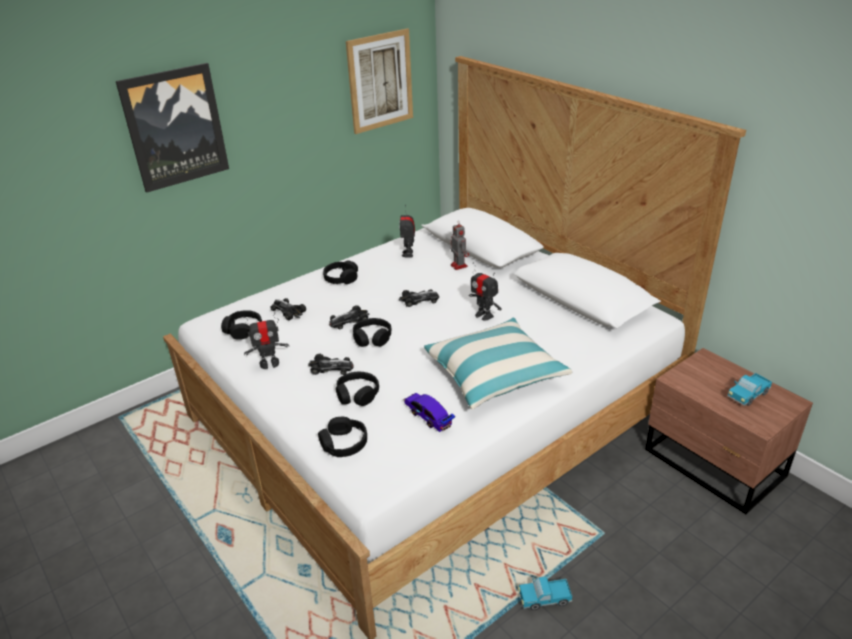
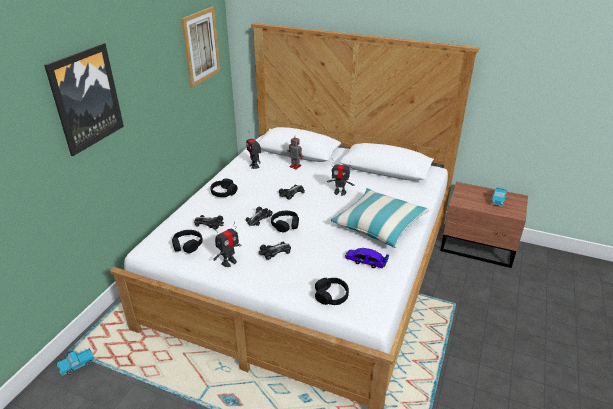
camera: 30 degrees left, 0 degrees up
(357, 394) = (309, 263): black headphones -> none
(544, 599) = (454, 352): toy truck -> toy truck (77, 365)

